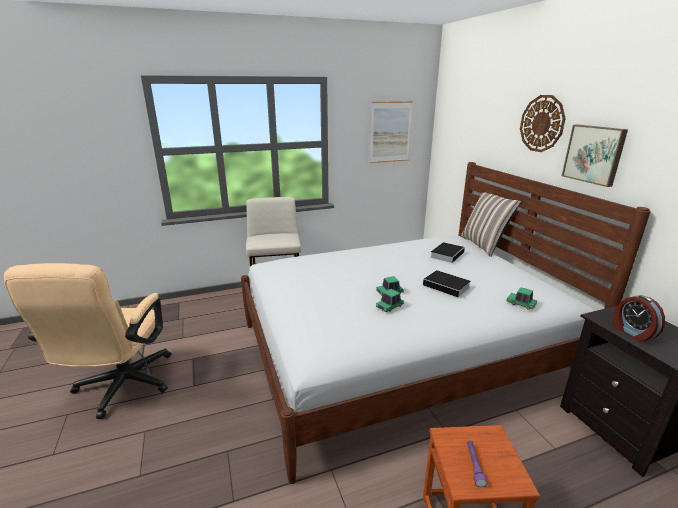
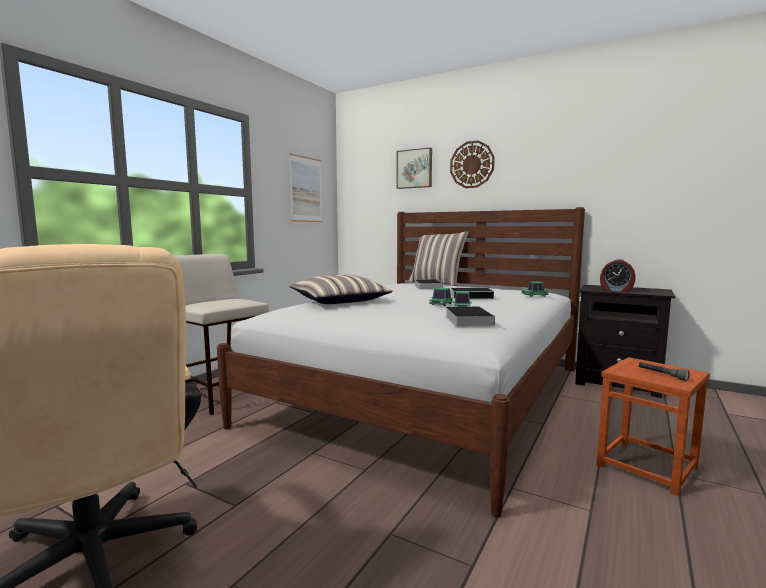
camera: 40 degrees left, 15 degrees down
(332, 260) = (339, 301): none -> pillow
(356, 327) = (467, 320): none -> book
(474, 466) = (662, 375): purple flashlight -> grey flashlight
(594, 154) = (526, 179): picture -> picture (414, 169)

